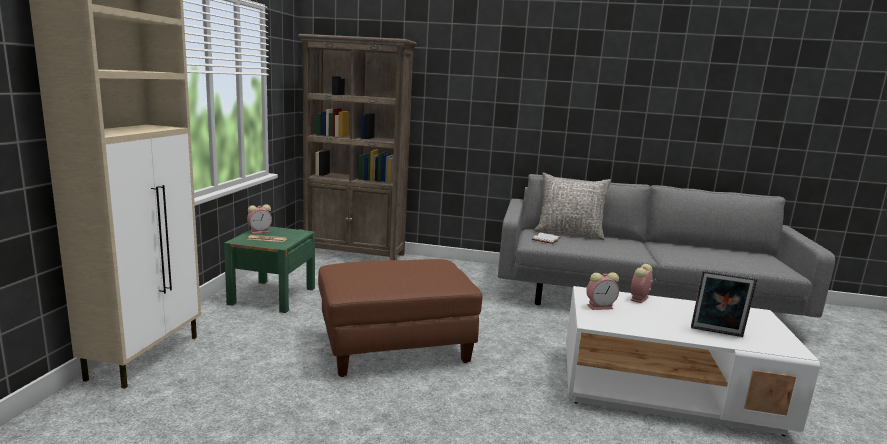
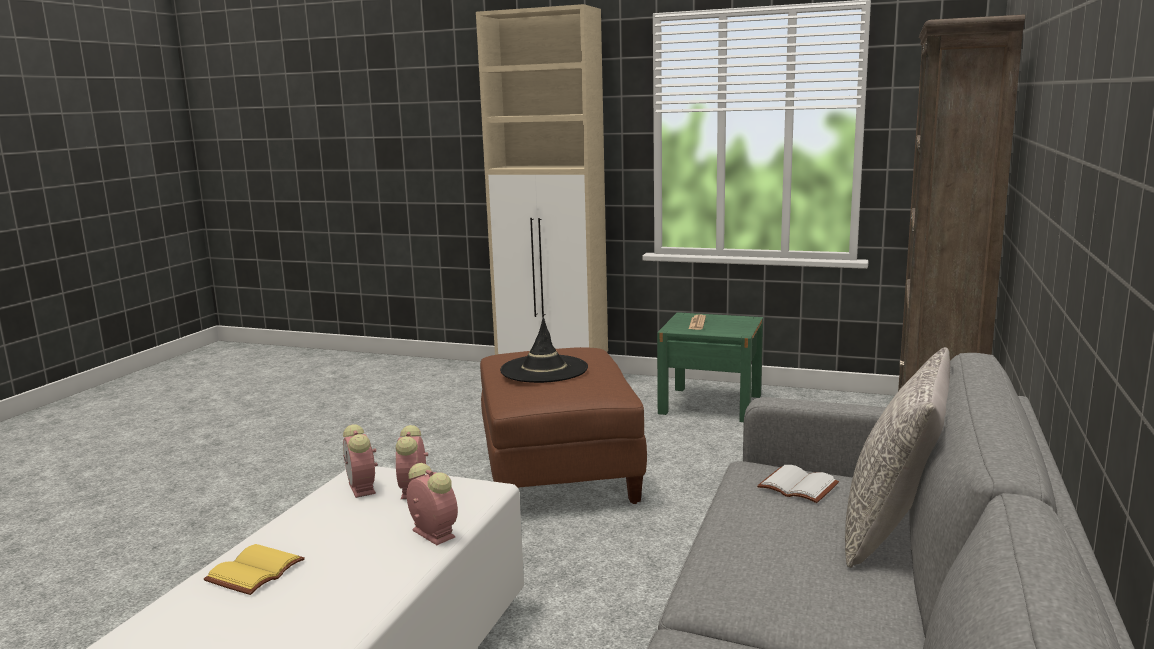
camera: 100 degrees right, 0 degrees up
(260, 231) = (729, 319): alarm clock -> alarm clock (363, 488)
(402, 273) = (544, 369): none -> black hat
(716, 333) = (256, 573): picture frame -> yellow book

